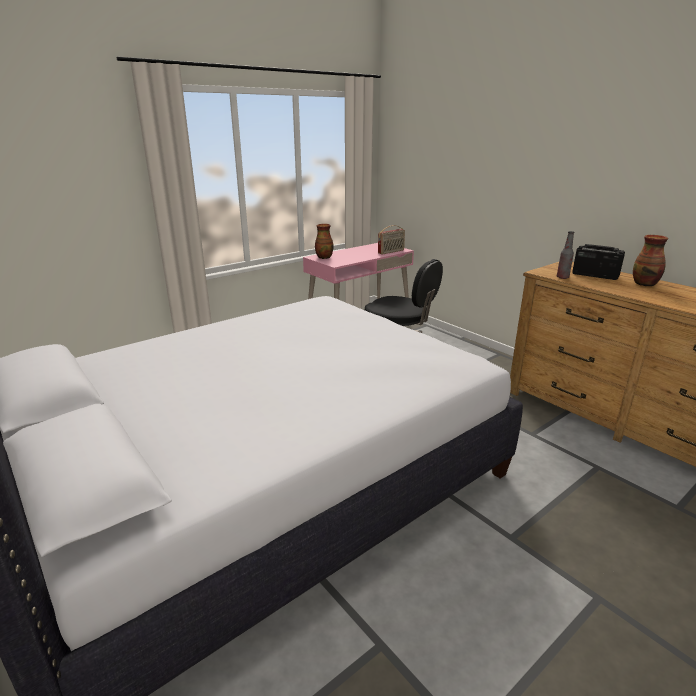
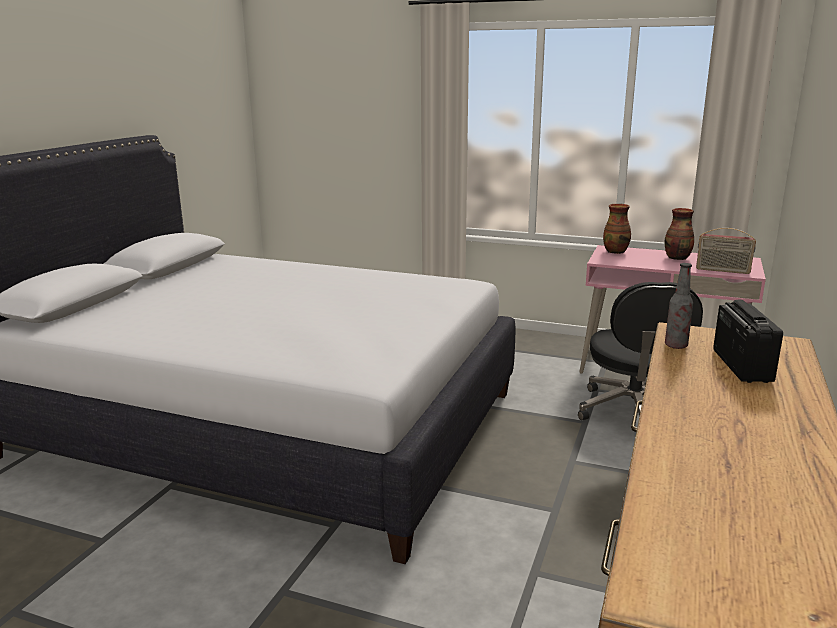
camera: 60 degrees right, 5 degrees down
(645, 284) = (767, 407): vase -> vase (677, 258)

